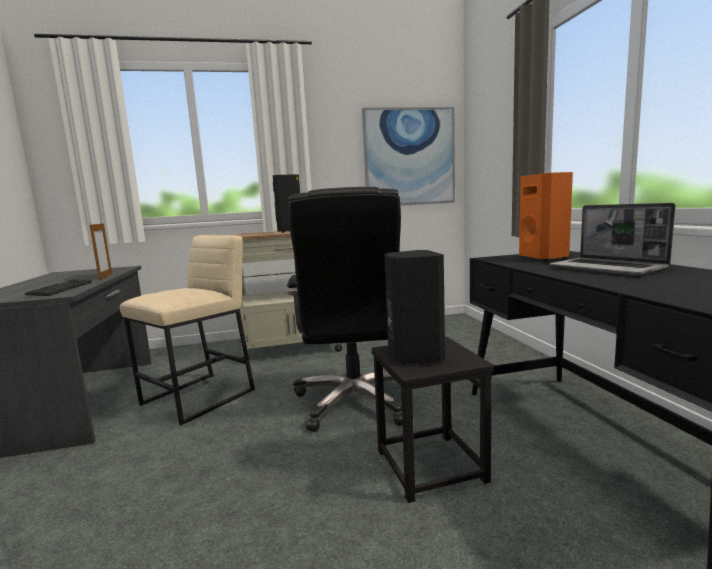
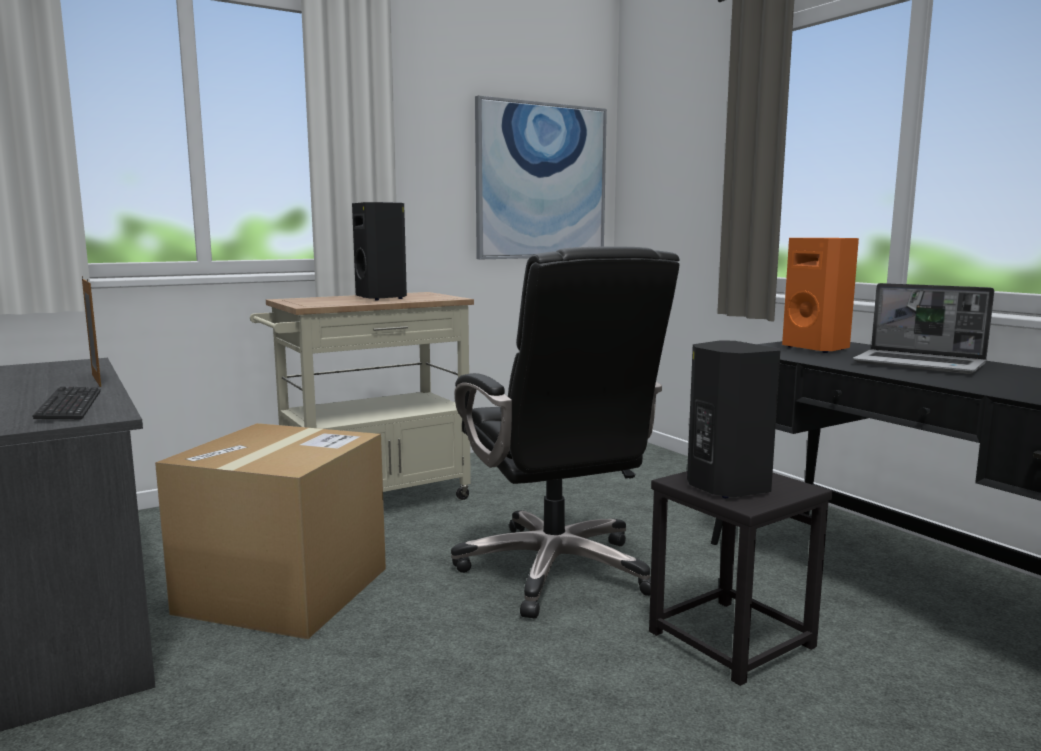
camera: 20 degrees left, 0 degrees up
(200, 396) = (284, 590): beige chair -> cardboard box

